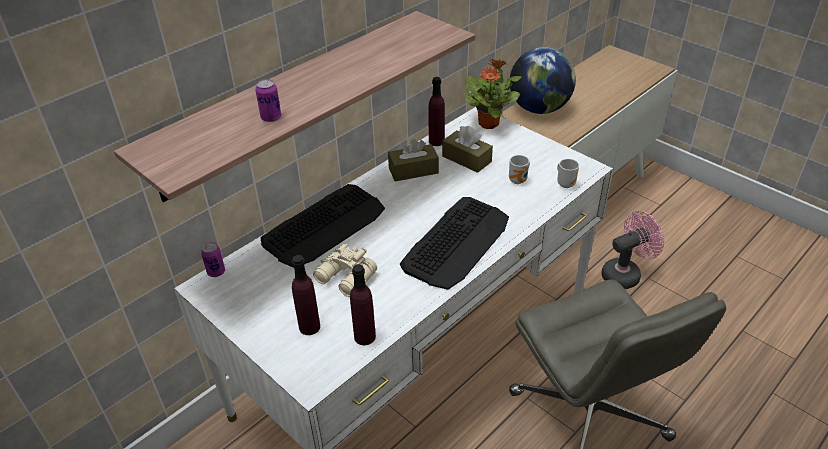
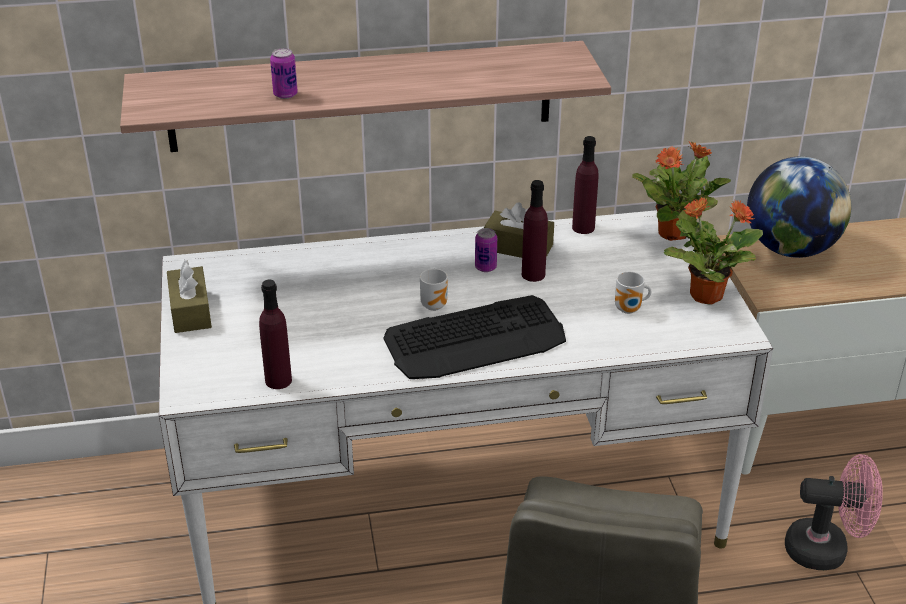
camera: 35 degrees right, 5 degrees down
(216, 272) = (212, 259): can -> can (485, 267)
(309, 327) = (239, 346): purple bottle -> purple bottle (533, 274)
(325, 226) = (359, 262): keyboard -> none
(346, 278) = (322, 320): beige binoculars -> none
(466, 159) = (595, 261): brown tissue box -> brown tissue box (190, 311)
(546, 153) = (705, 295): none -> potted plant
(565, 184) = (684, 338): mug -> mug (435, 305)

